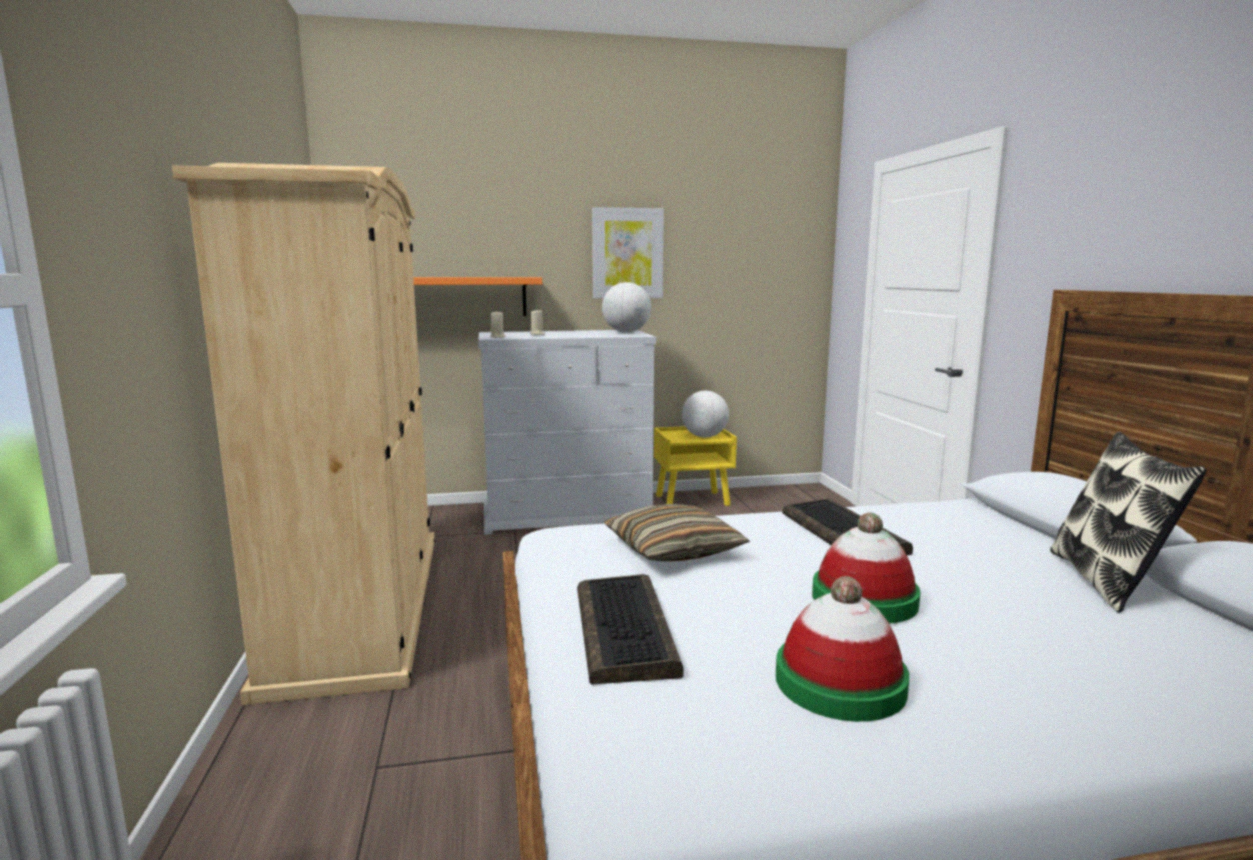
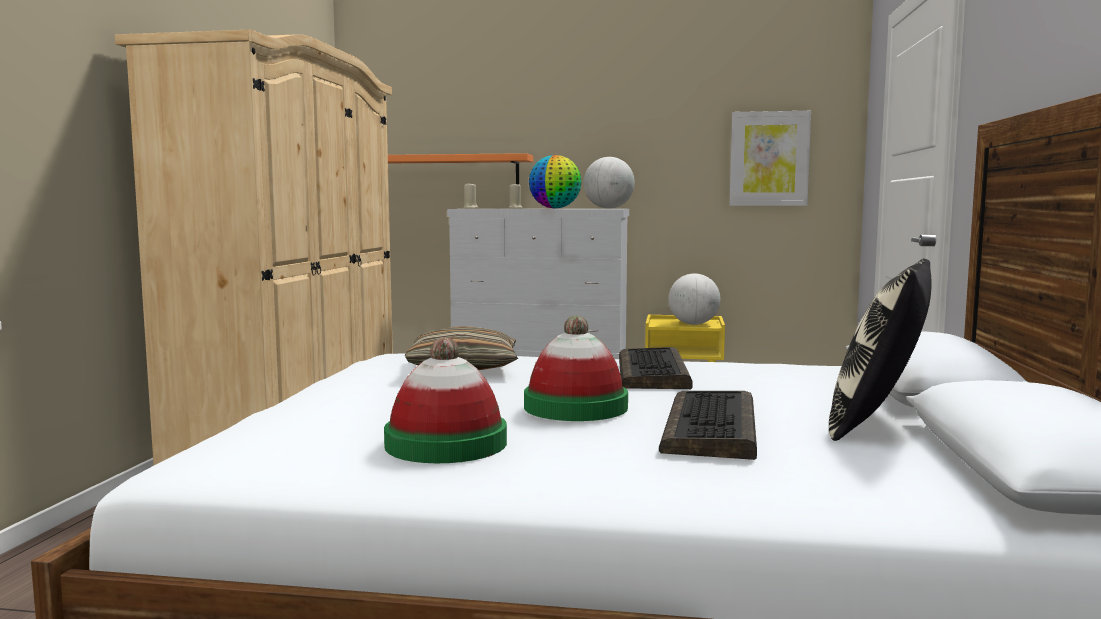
camera: 20 degrees right, 5 degrees down
(585, 336) = (555, 208): none -> globe
(626, 630) = (331, 402): keyboard -> keyboard (712, 428)
(627, 253) = (623, 130): picture -> picture (769, 159)

